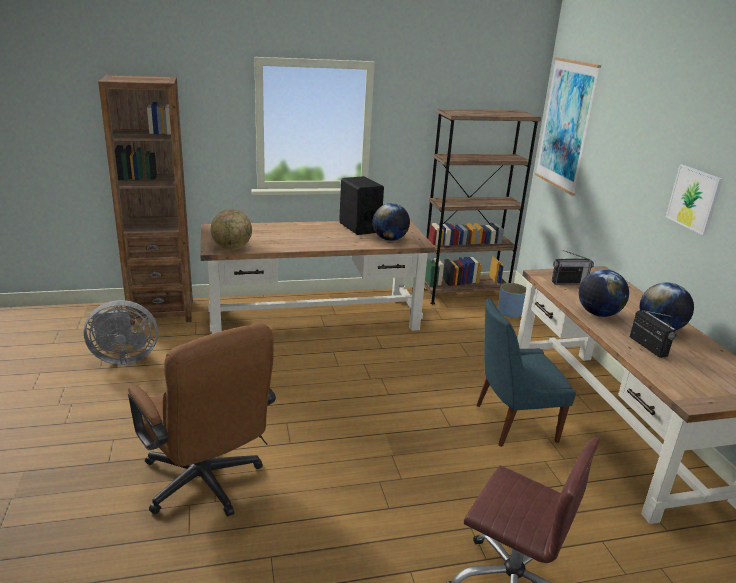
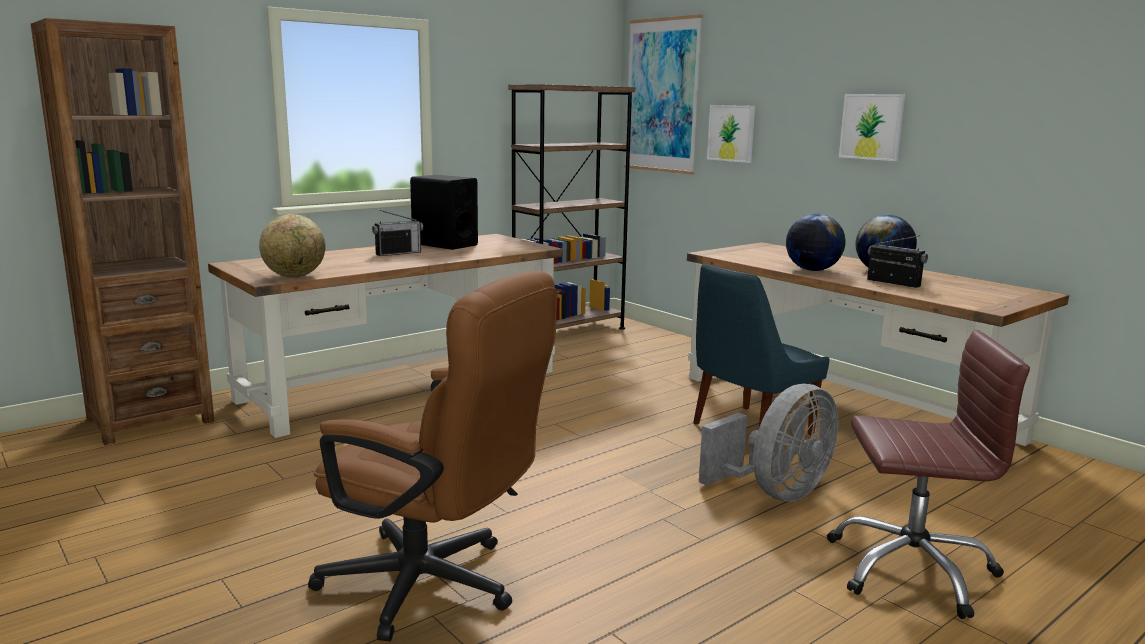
camera: 25 degrees left, 10 degrees down
(123, 358) = (136, 483): grey fan -> grey fan (776, 493)
(390, 239) = (499, 249): globe -> none
(510, 313) = (639, 339): blue planter -> none
(569, 282) = (748, 255): radio -> radio (398, 253)
(602, 170) = (731, 133): none -> picture

